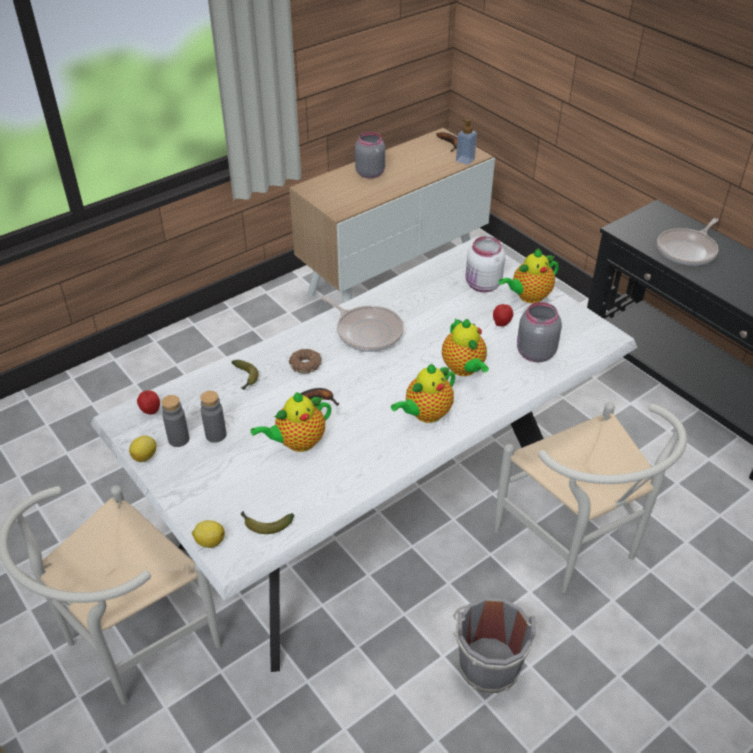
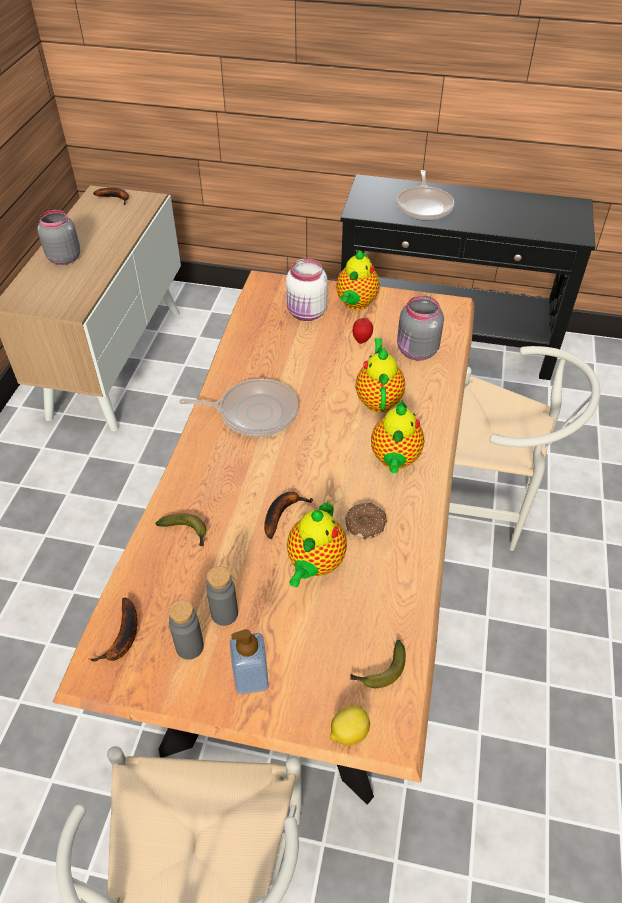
camera: 40 degrees left, 5 degrees up
(145, 456) = (174, 692): lemon -> none
(151, 412) = (122, 638): apple -> banana
(306, 365) = (233, 480): donut -> donut (365, 524)
(376, 511) = (311, 585): white dining table -> brown dining table
(464, 369) = (378, 399): teapot -> teapot turned 120 degrees counterclockwise
(465, 160) = (145, 208): soap dispenser -> soap dispenser (251, 678)
(488, 662) = (519, 649): grey bucket -> none

